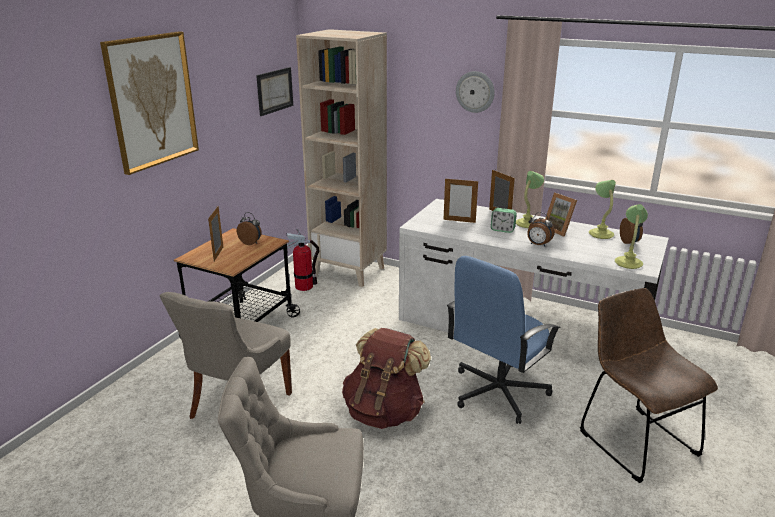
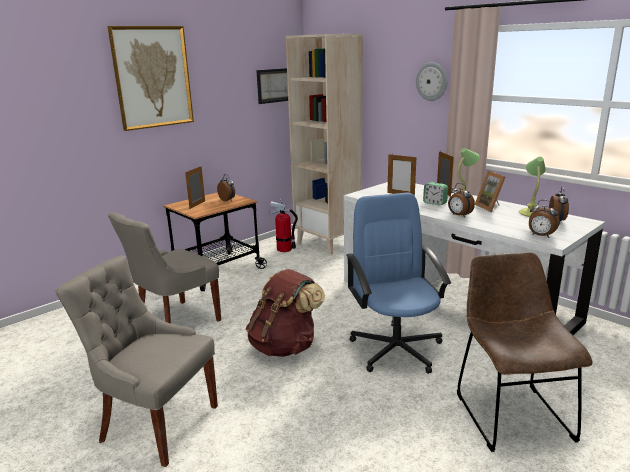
camera: 20 degrees right, 5 degrees down
(498, 392) = (396, 348): blue office chair -> blue office chair turned 105 degrees clockwise
(628, 263) = (540, 236): table lamp -> alarm clock

